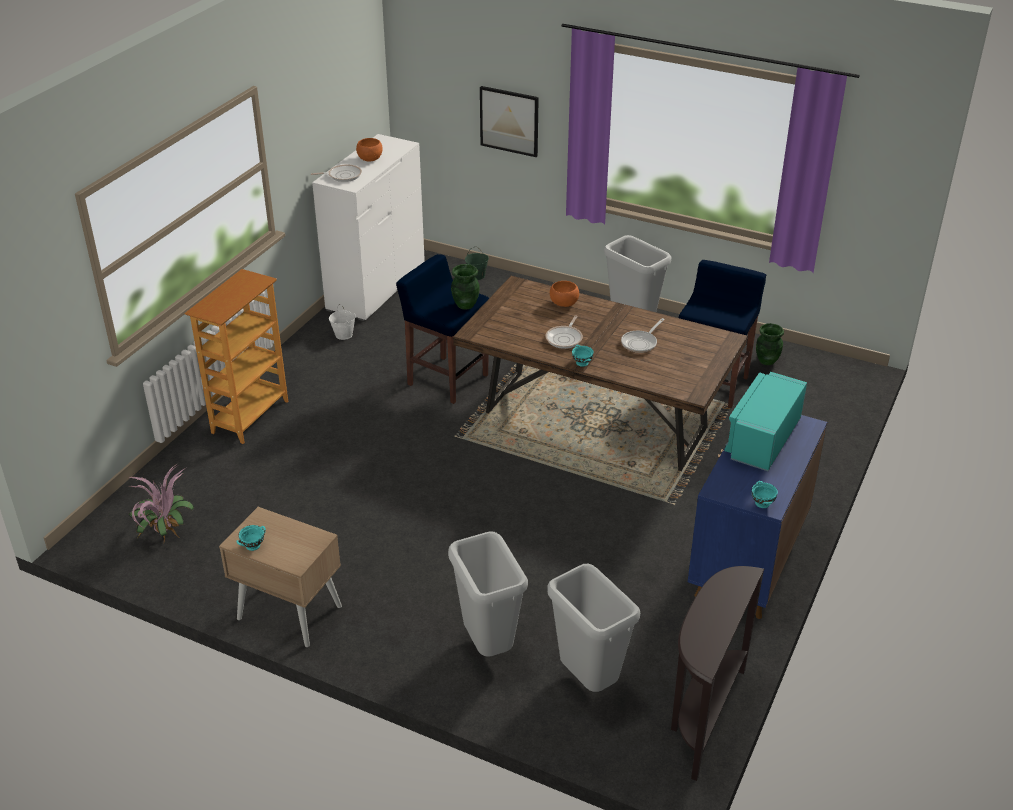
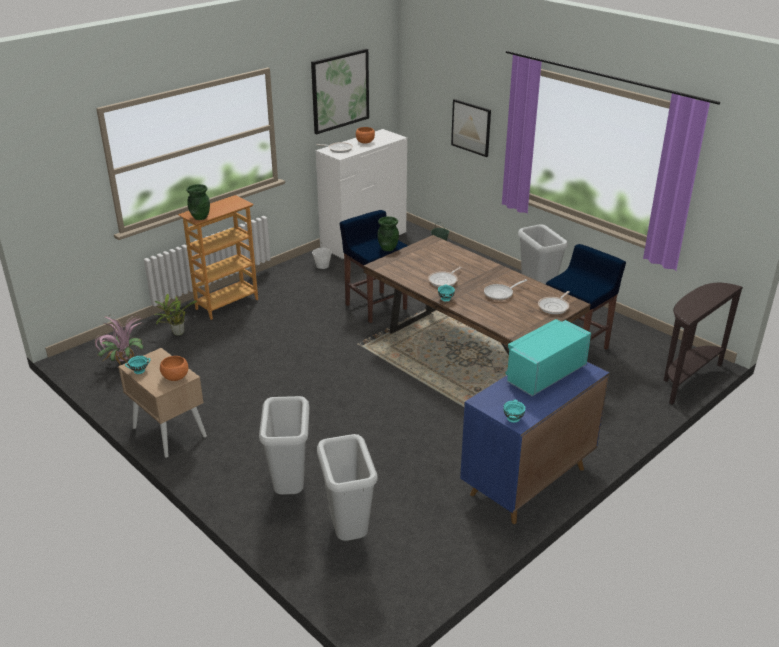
camera: 20 degrees right, 5 degrees down
(209, 474) = (176, 334): none -> potted plant
(330, 95) = (340, 90): none -> picture
(564, 303) = (459, 258): orange bowl -> orange bowl (175, 377)
(702, 716) = (422, 584): brown console table -> brown console table (686, 379)
(710, 347) = (554, 307): none -> frying pan
(766, 360) = (631, 340): green vase -> green vase (200, 217)

